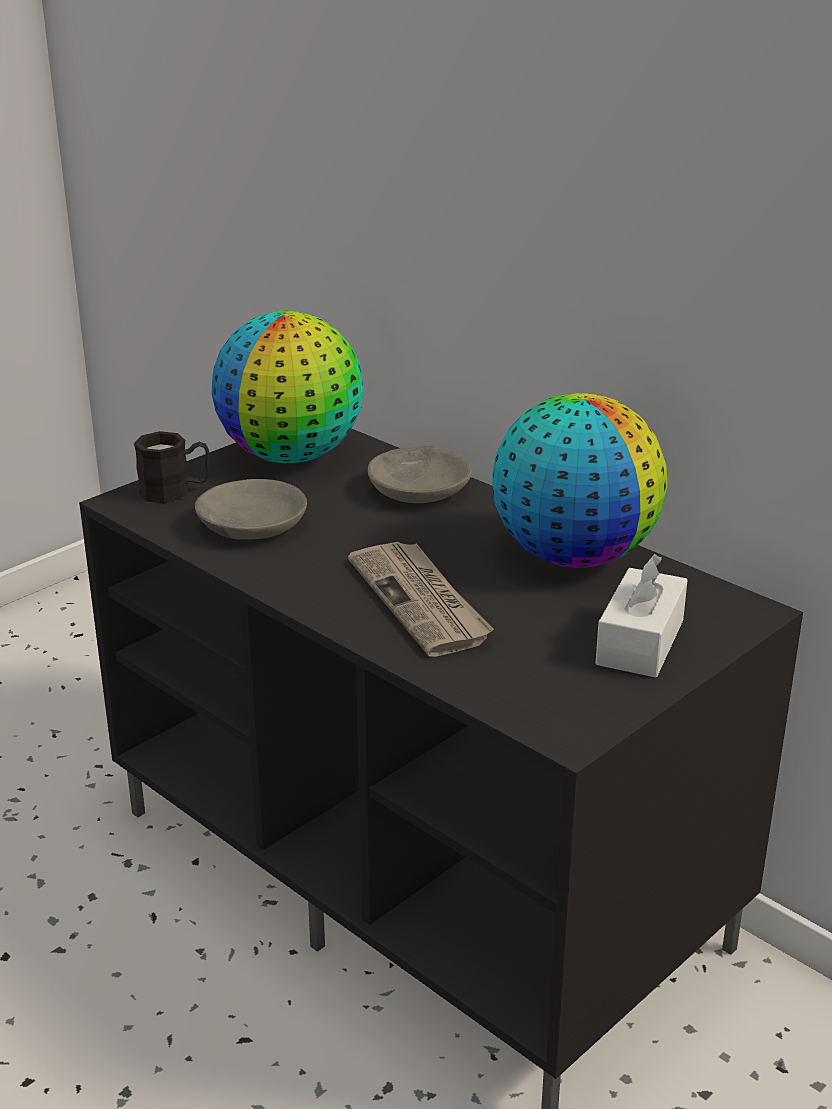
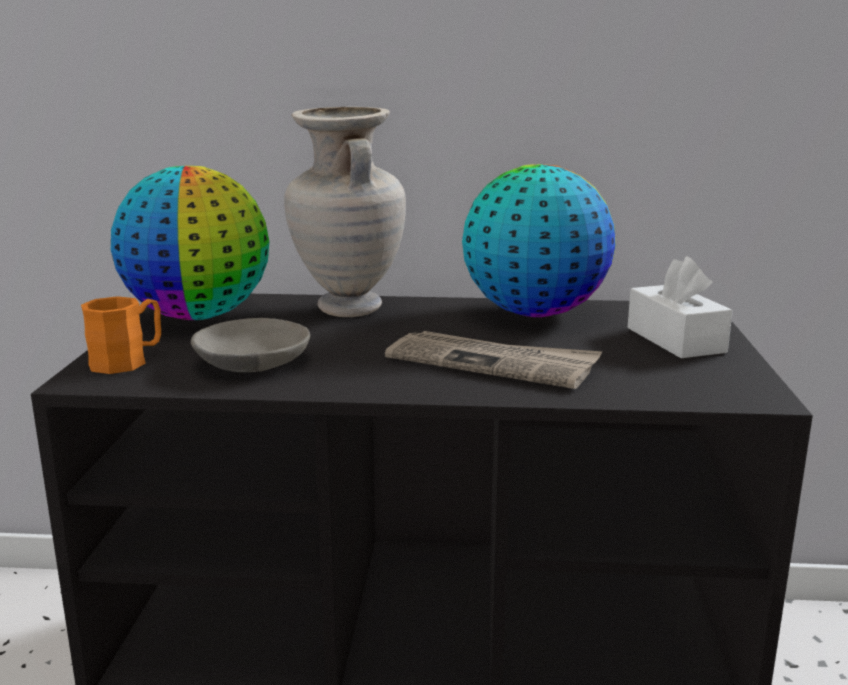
camera: 40 degrees left, 10 degrees down
(175, 491) = (128, 360): black mug -> orange mug
(419, 489) = (347, 309): grey bowl -> beige vase

